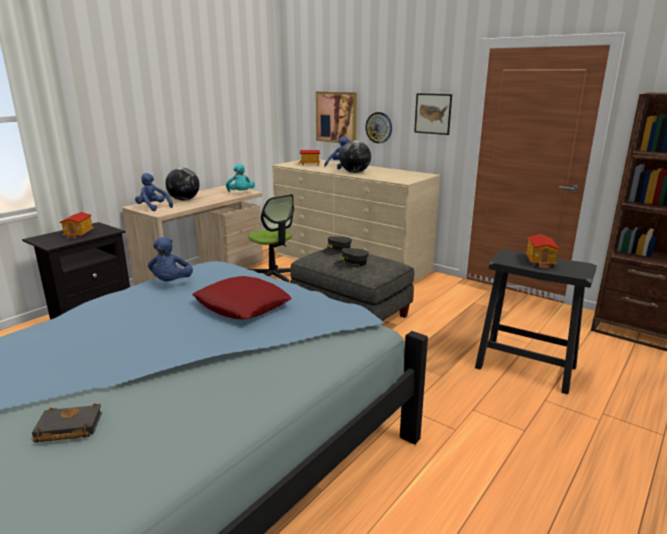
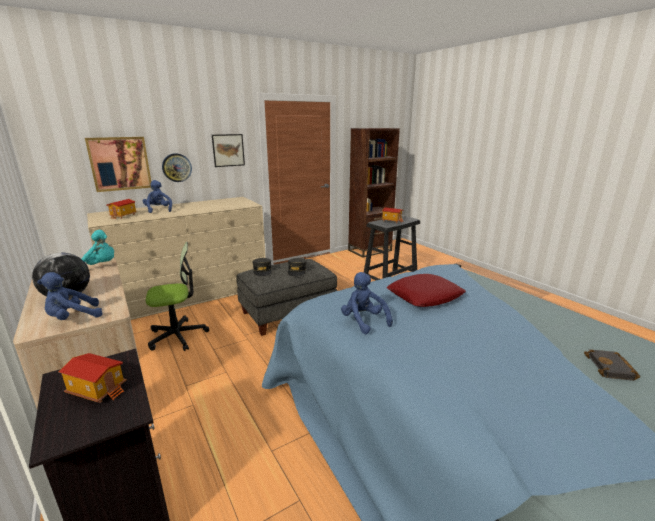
camera: 70 degrees left, 0 degrees up
(171, 283) = (363, 321): blue plush toy -> blue plush toy turned 135 degrees counterclockwise
(355, 172) = (194, 209): globe -> none

